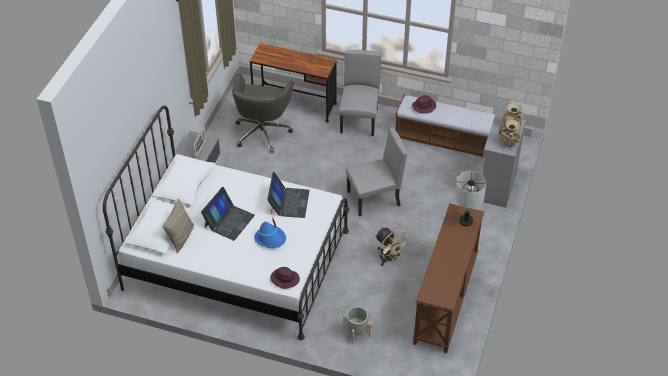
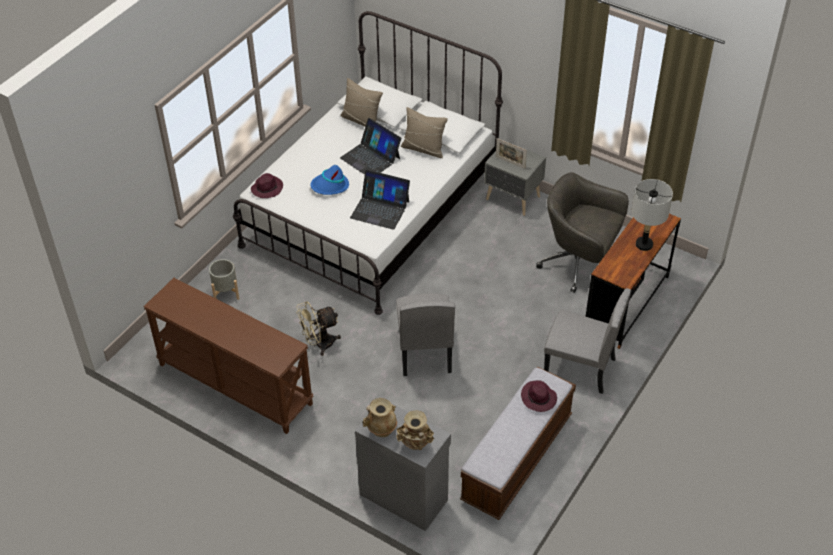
camera: 105 degrees right, 0 degrees up
(209, 190) = (423, 149): none -> beige pillow
(466, 221) = (269, 353): grey table lamp -> grey table lamp (644, 244)

